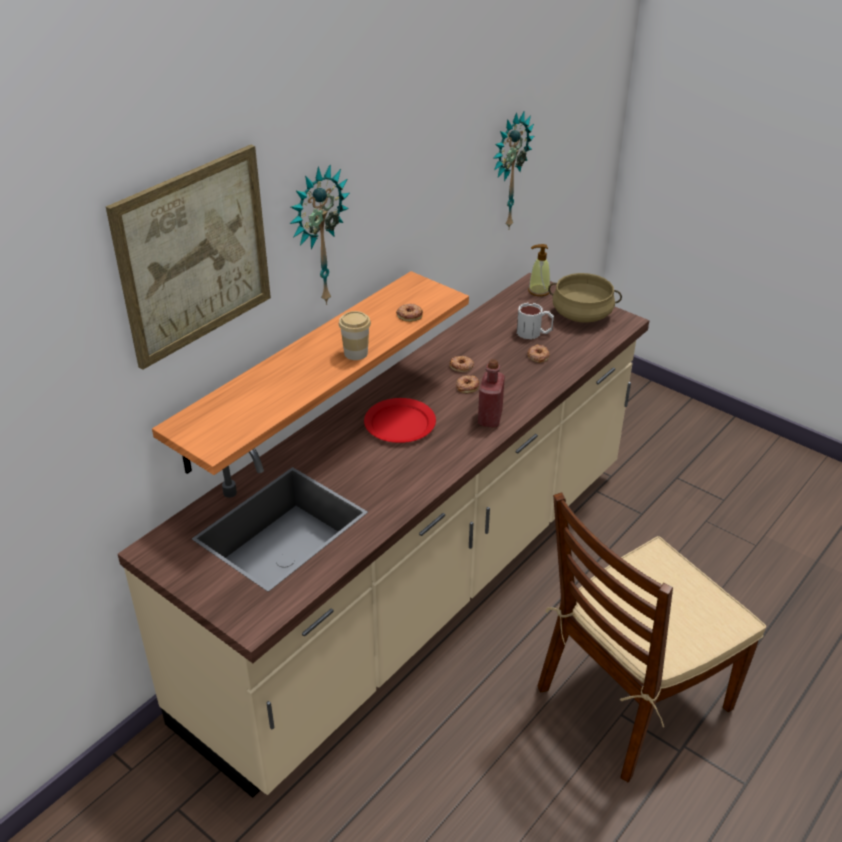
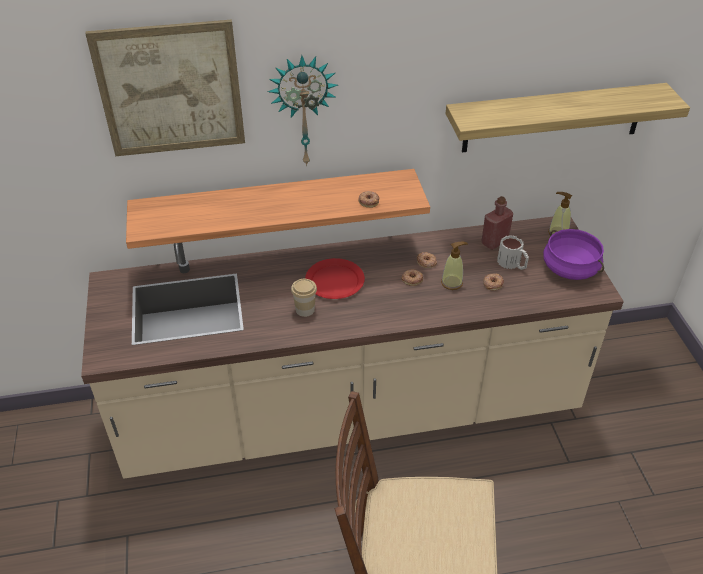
camera: 40 degrees right, 5 degrees up
(356, 353) = (298, 211): cup -> cup (305, 309)
(490, 418) = (399, 311): red bottle -> red bottle (494, 242)
(504, 372) = (452, 283): none -> soap dispenser
(508, 171) = (553, 118): wall clock -> shelf
(582, 314) = (570, 268): beige cooking pot -> purple cooking pot

